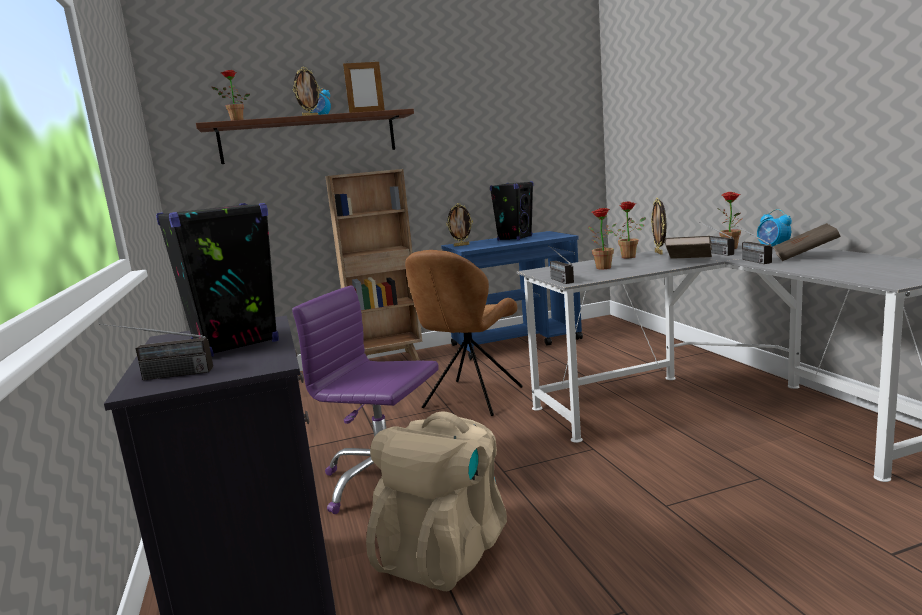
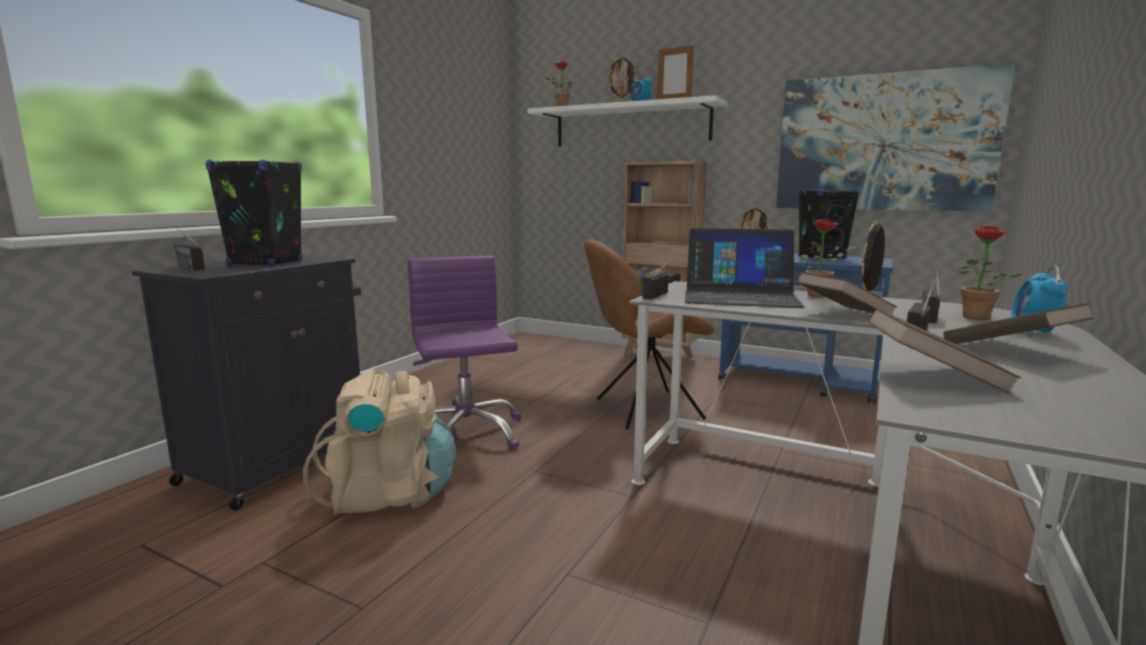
camera: 45 degrees right, 0 degrees up
(309, 138) = (630, 125): brown shelf -> white shelf
(527, 144) = (883, 143): none -> picture
(600, 267) = (740, 296): potted plant -> laptop
(838, 272) = (933, 377): none -> brown book

